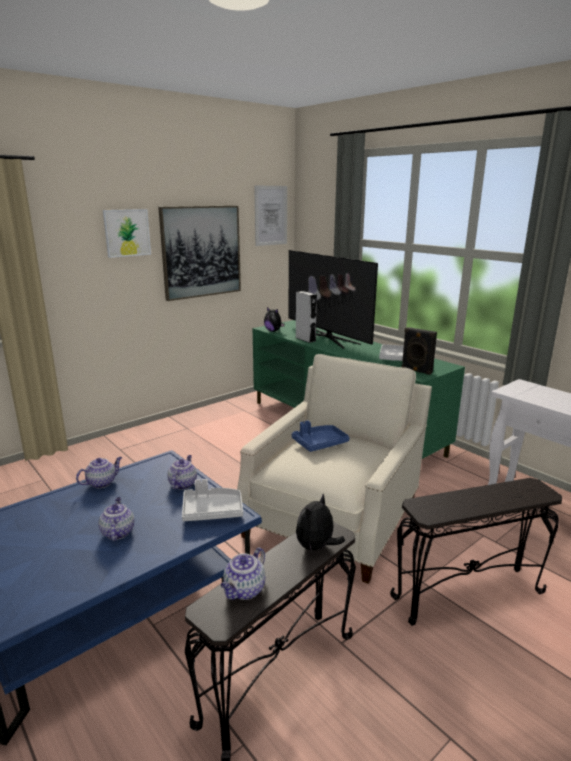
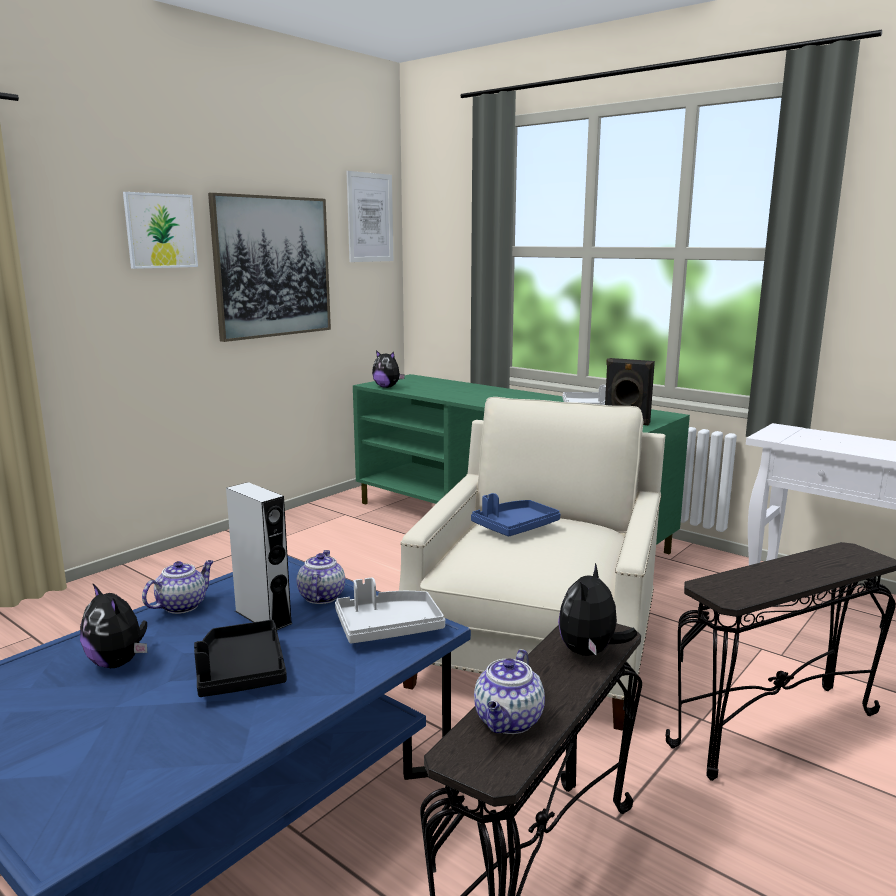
camera: 10 degrees left, 5 degrees down
(55, 518) = (118, 662): none -> plush toy
(117, 532) = (240, 672): teapot -> black tray
(305, 339) = (442, 394): grey speaker -> grey speaker (263, 617)
(327, 338) = (473, 392): television -> none

